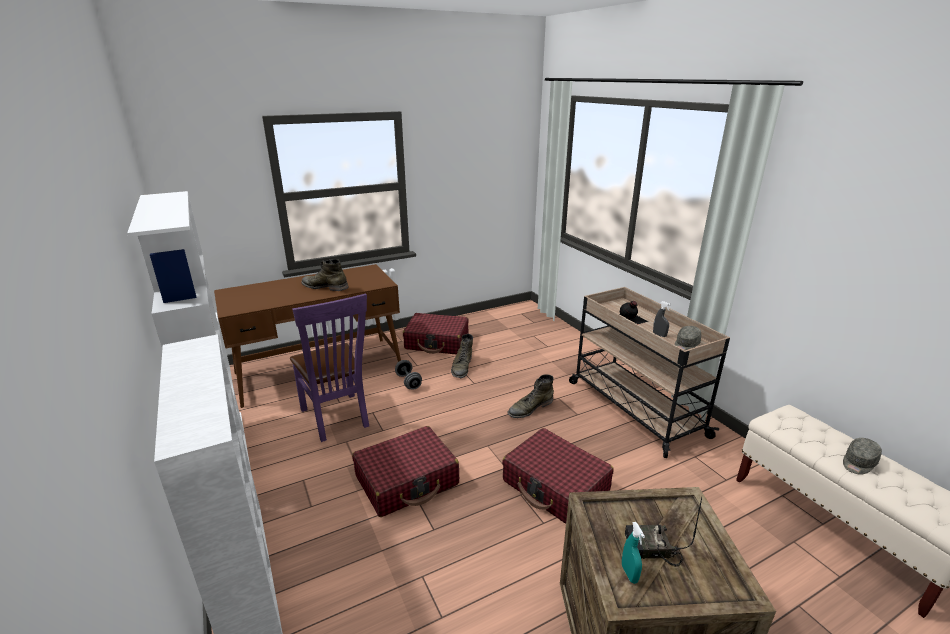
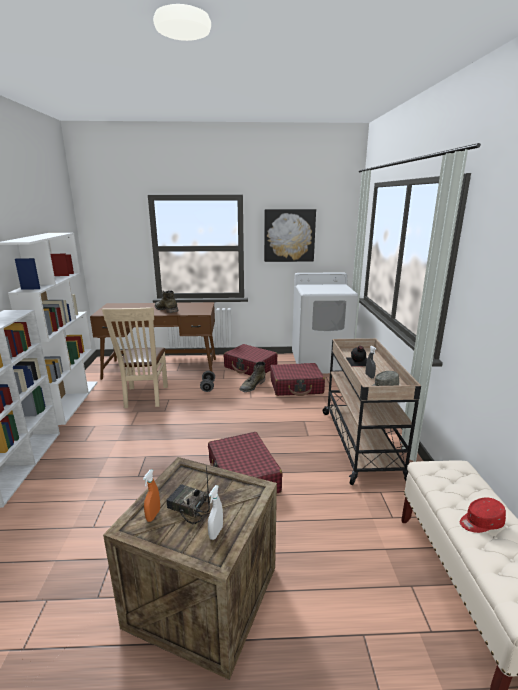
camera: 25 degrees right, 5 degrees down
(337, 419) = (144, 398): purple chair -> beige chair
(407, 480) = (150, 443): red suitcase -> red suitcase (296, 386)
(461, 163) = (289, 235): none -> picture
(512, 319) = (320, 363): none -> white washing machine
(530, 408) = (275, 422): green boot -> none
(629, 573) = (153, 515): turquoise spray bottle -> orange spray bottle
(708, 565) = (216, 532): none -> white spray bottle
(858, 463) = (480, 522): grey cap -> red cap

